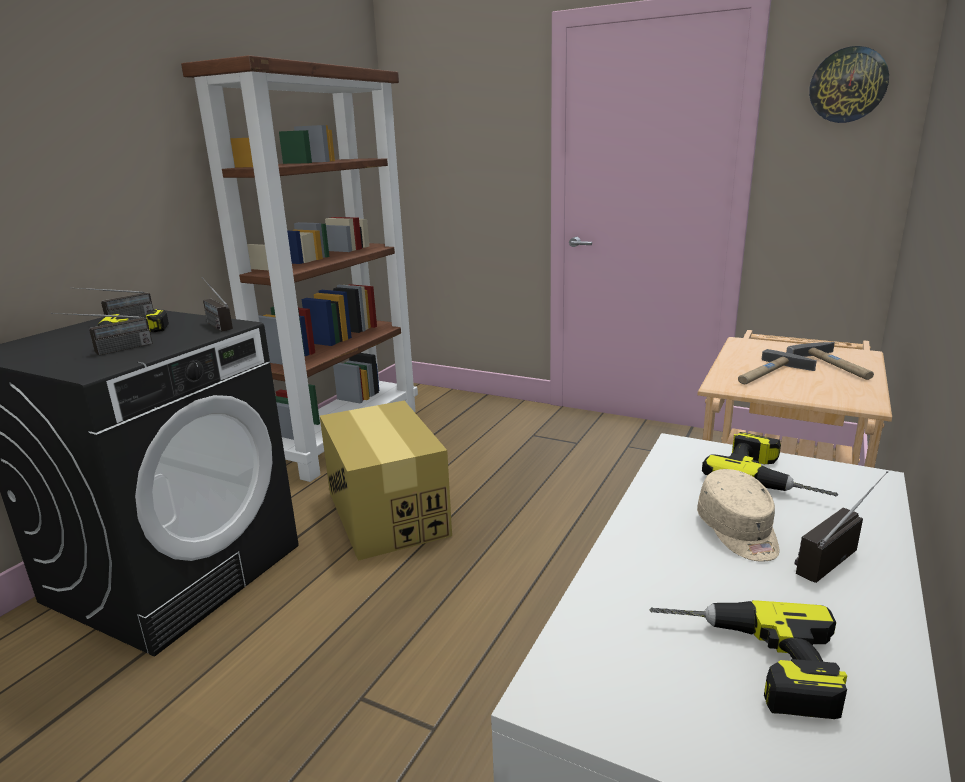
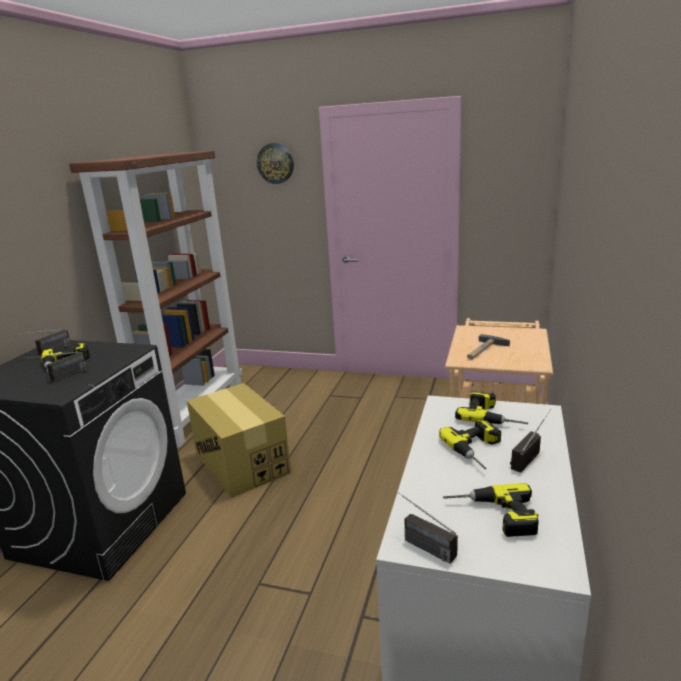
camera: 10 degrees left, 0 degrees up
(214, 323) = (121, 349): radio -> radio (417, 542)
(738, 532) = (479, 450): beige cap -> power drill
(836, 365) = (521, 341): hammer -> none
(848, 85) = (512, 157): wall clock -> wall clock (275, 163)

